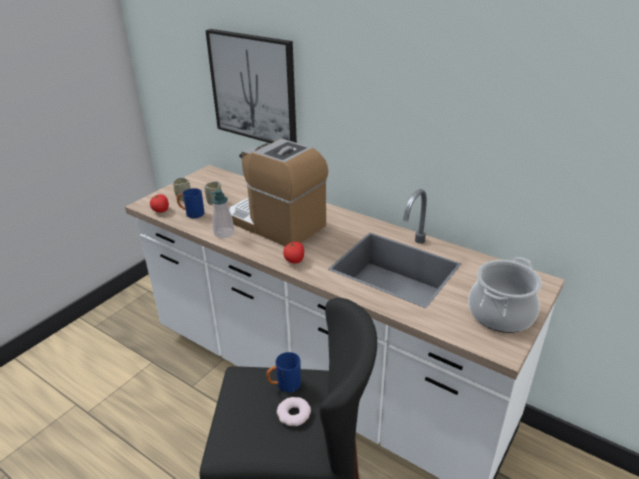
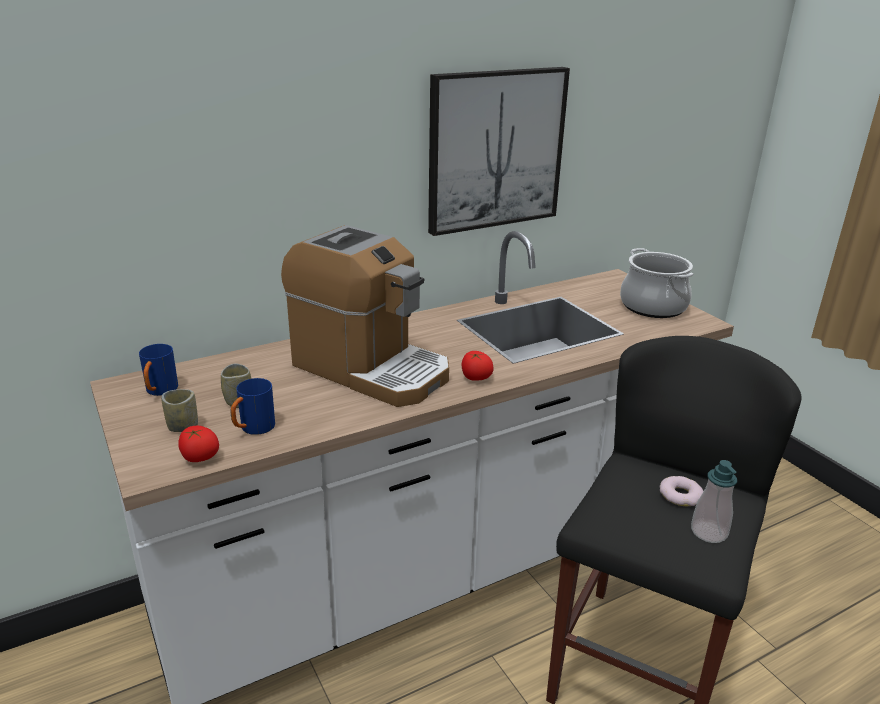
camera: 65 degrees left, 5 degrees down
(224, 233) = (350, 413): soap dispenser -> soap dispenser (709, 532)
(254, 88) = (195, 192): picture -> picture (495, 150)
(276, 224) = (370, 369): coffee machine -> coffee machine turned 120 degrees counterclockwise
(284, 385) = (631, 490): blue mug -> blue mug (159, 392)

